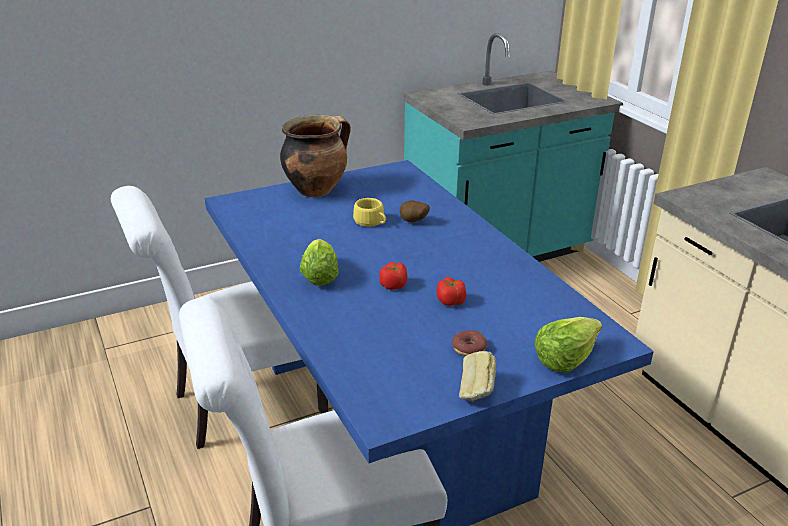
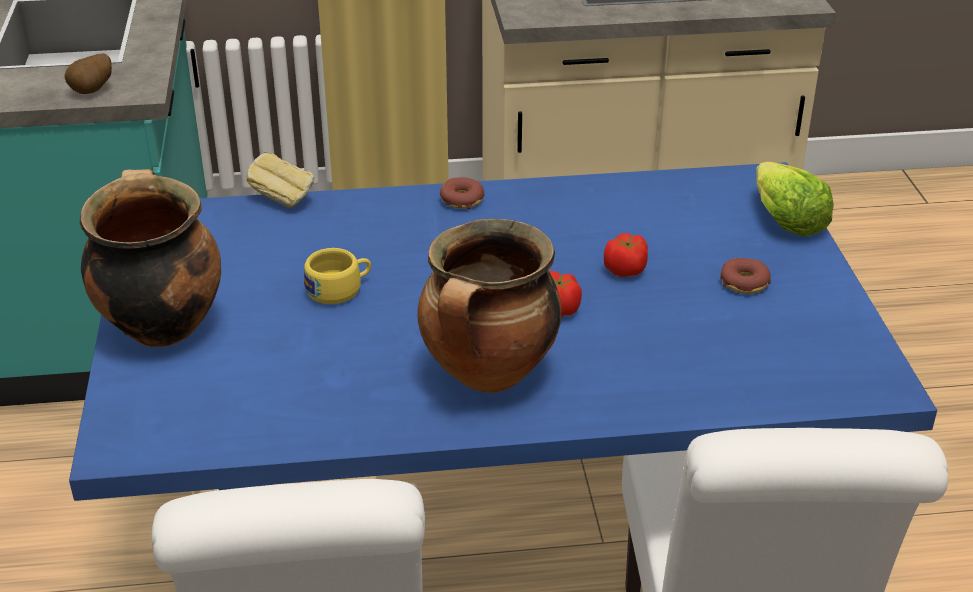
camera: 70 degrees left, 5 degrees up
(320, 275) = (489, 375): lettuce -> cooking pot
(413, 222) = (368, 248): potato -> potato (93, 91)
(476, 392) = (839, 300): bread -> bread (283, 199)
(484, 238) = (462, 200): none -> donut

